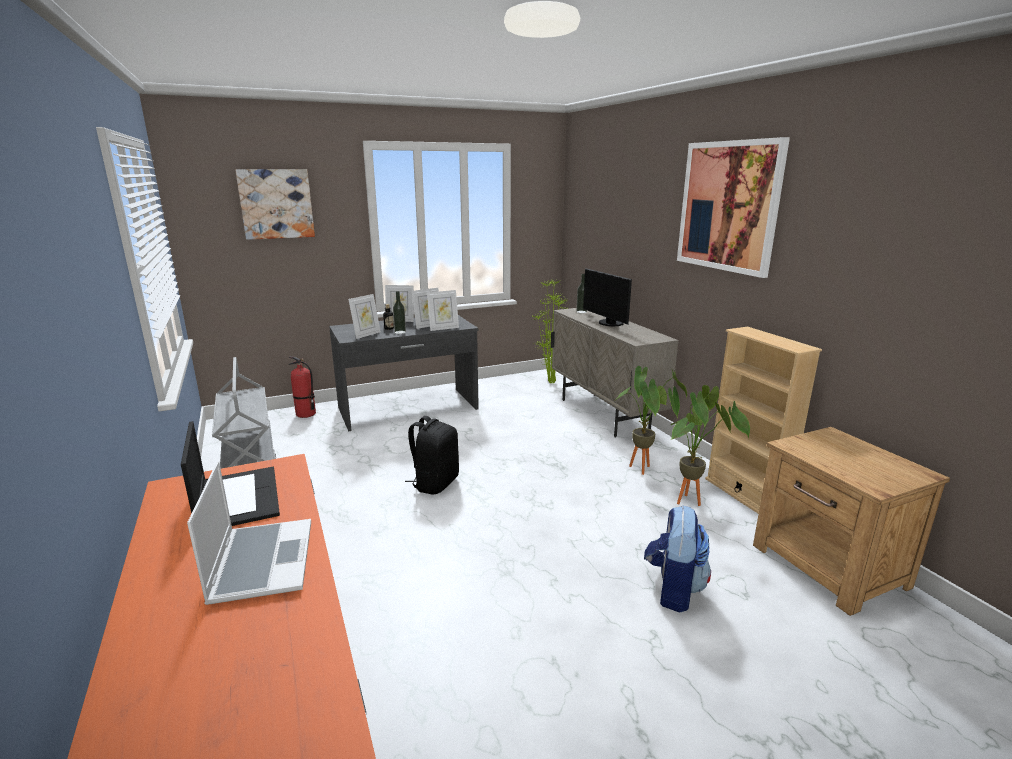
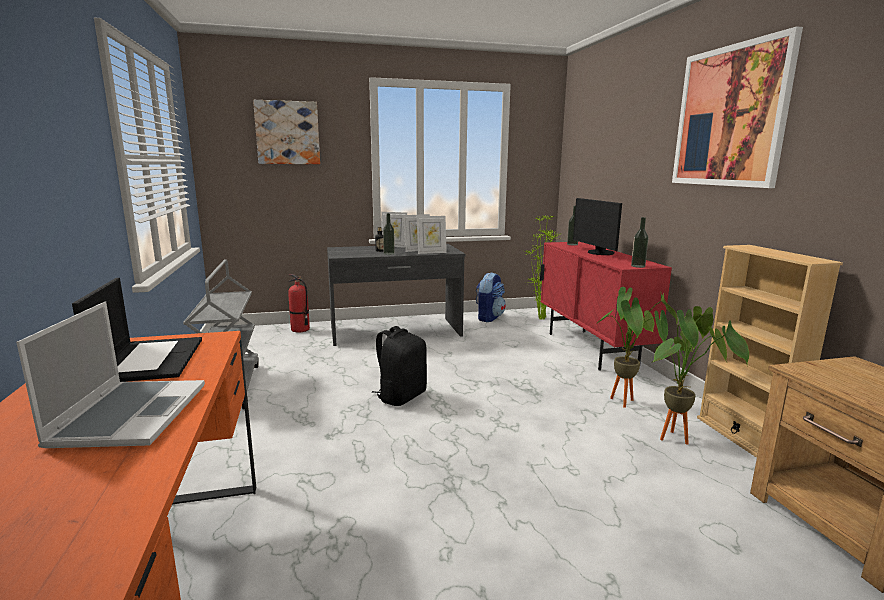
camera: 10 degrees right, 5 degrees down
(366, 335) = (356, 254): picture frame -> none
(604, 414) = (591, 349): beige cabinet -> red cabinet
(648, 340) = (638, 266): none -> bottle
(673, 589) = (643, 530): backpack -> backpack (489, 317)

